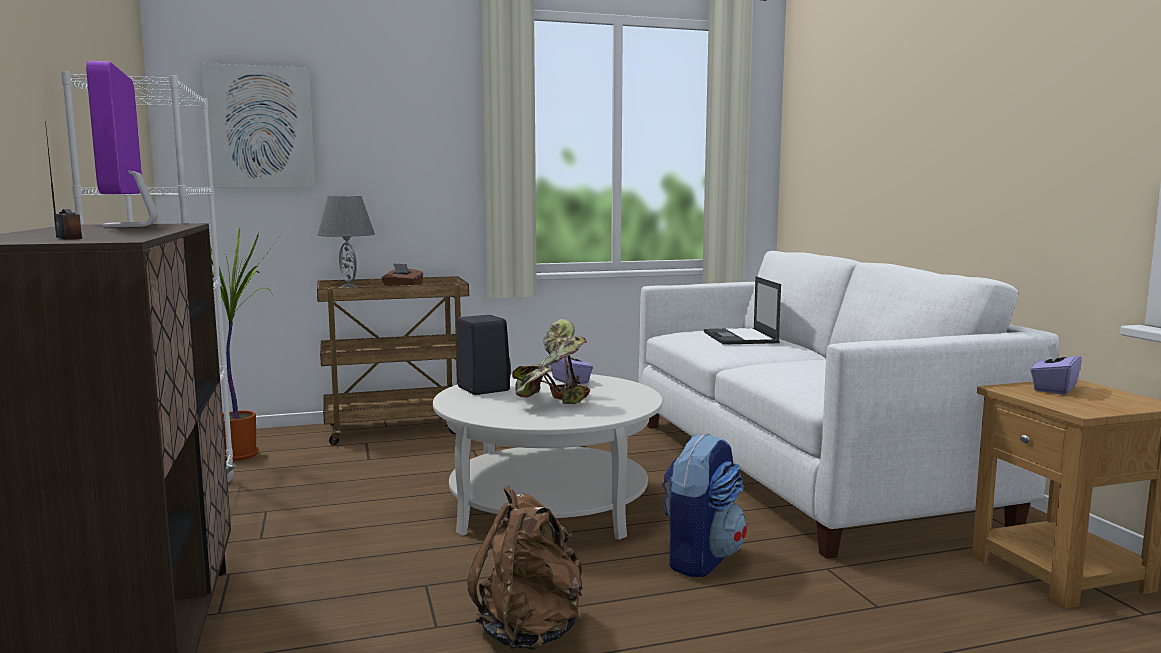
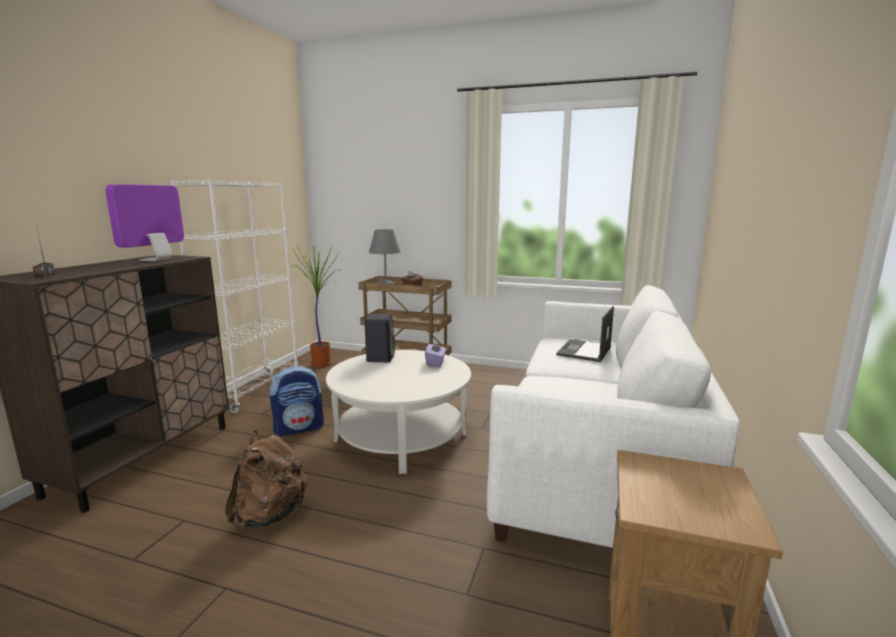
camera: 35 degrees right, 5 degrees up
(260, 127) = (352, 190): picture -> none
(550, 400) = (393, 375): potted plant -> none
(700, 558) = (420, 505): backpack -> backpack (299, 428)
(1053, 389) = (682, 475): purple tissue box -> none

